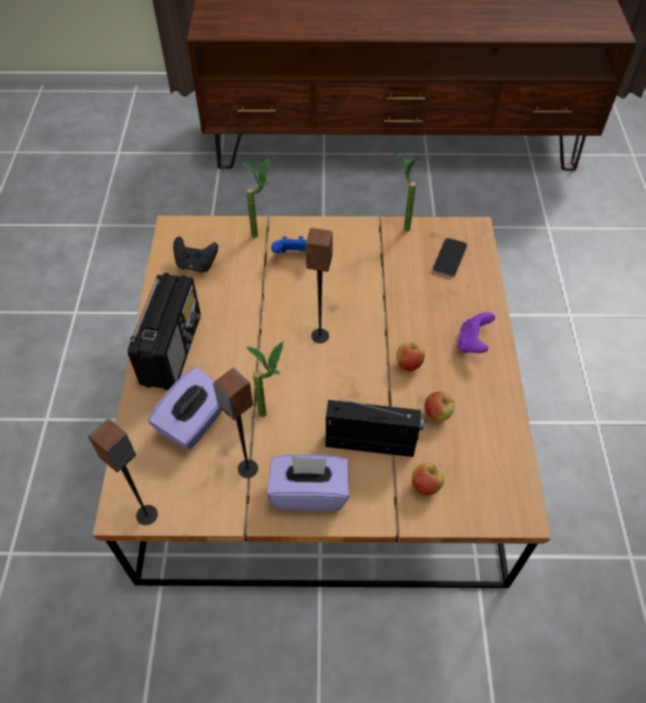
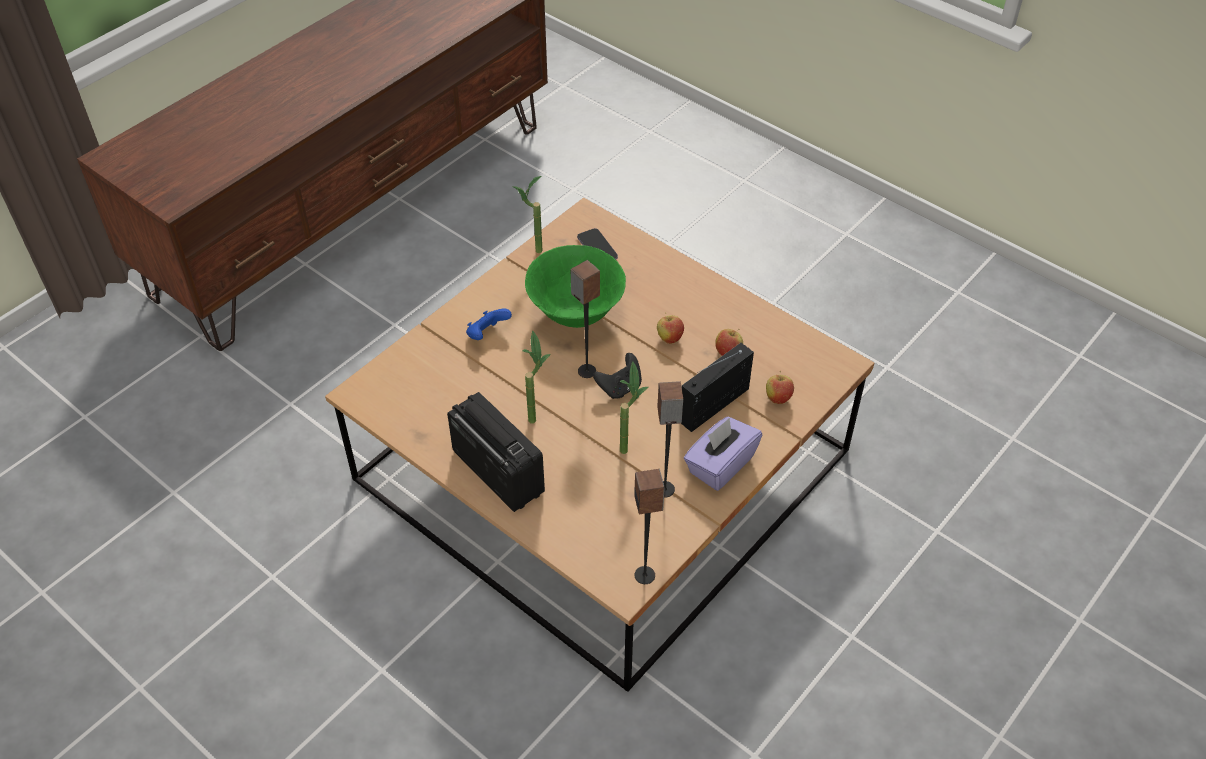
camera: 50 degrees left, 5 degrees down
(194, 422) = (588, 497): purple tissue box -> none
(196, 264) = (420, 402): black game controller -> black game controller (620, 387)
(261, 234) = (436, 340): potted plant -> potted plant (535, 414)
(369, 291) = (576, 314): none -> green bowl
(472, 343) = (688, 291): purple game controller -> none

